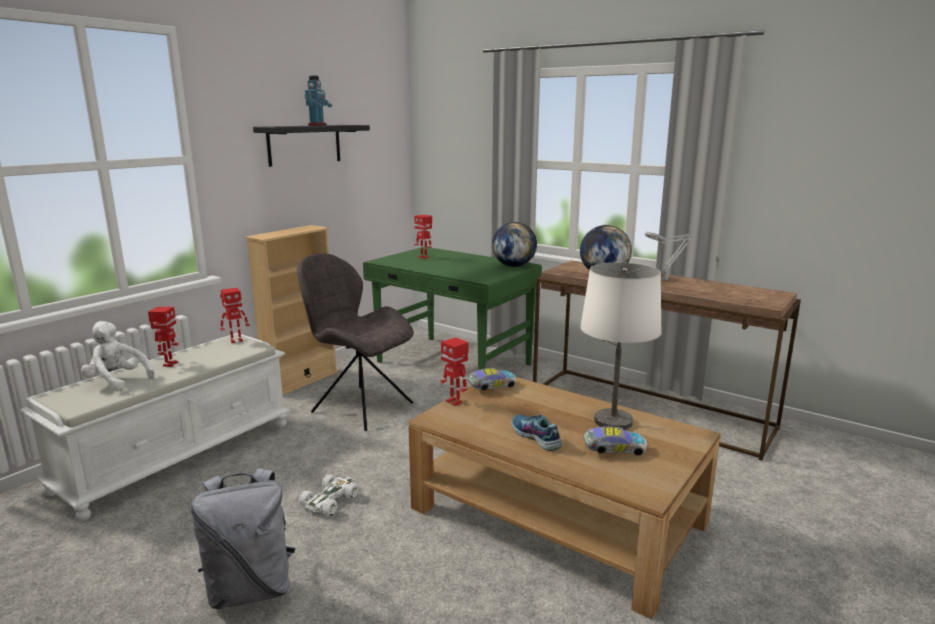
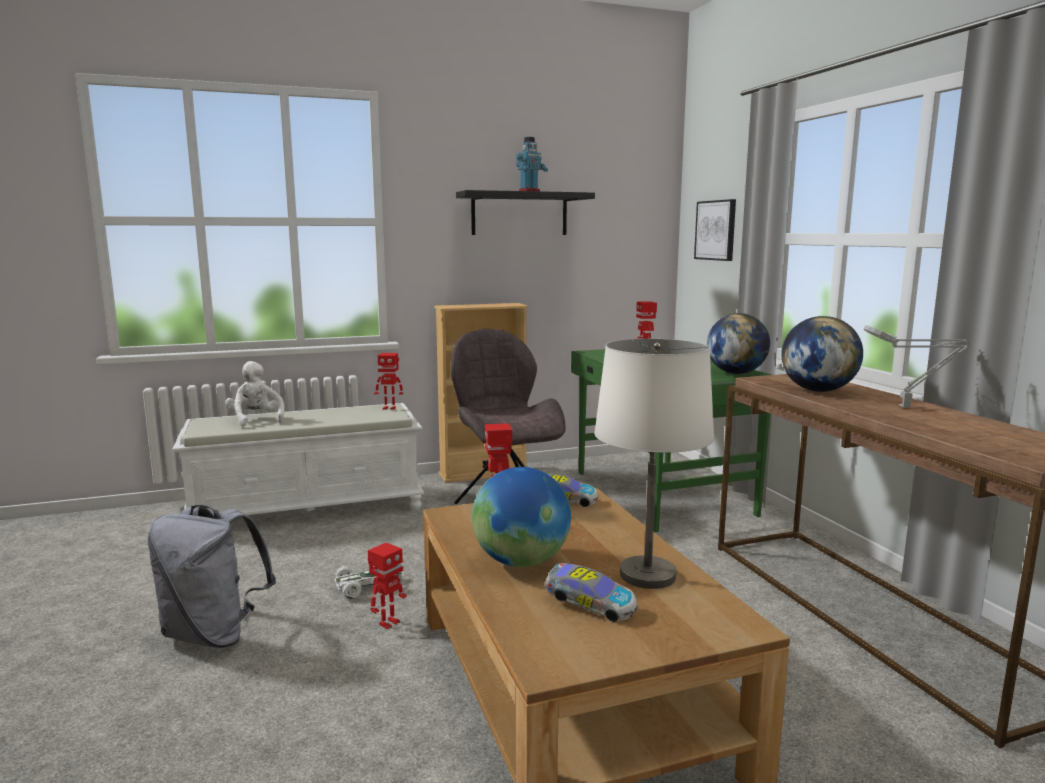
camera: 35 degrees right, 5 degrees down
(169, 364) = (310, 415): toy robot -> toy robot (388, 623)
(455, 153) = (716, 230): none -> picture
(535, 437) = (520, 562): shoe -> globe

